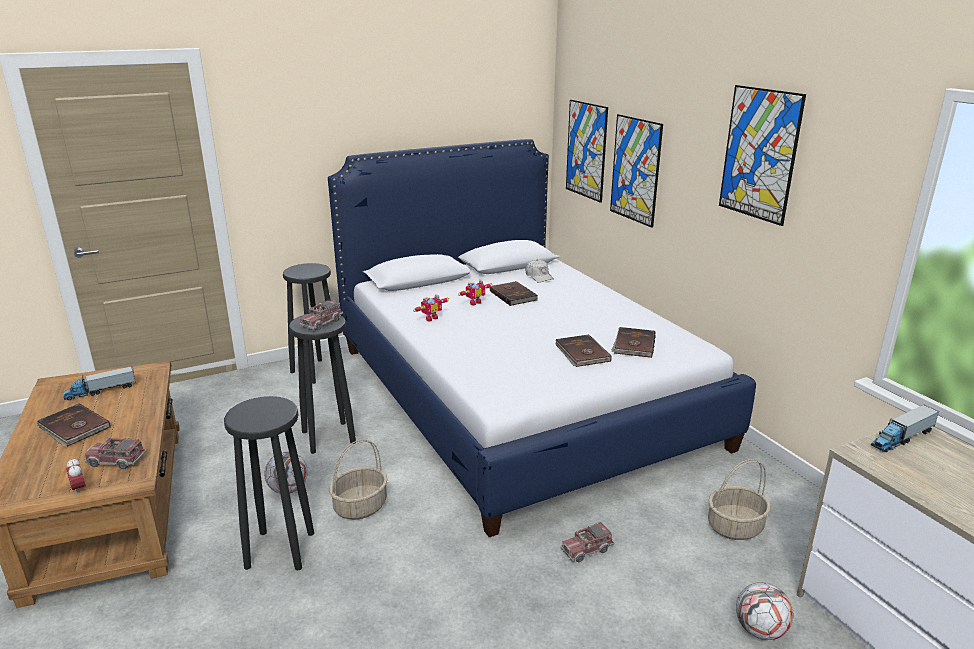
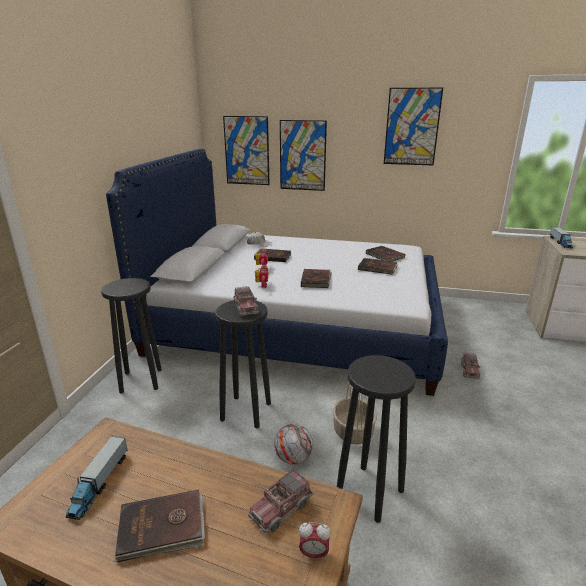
camera: 50 degrees left, 0 degrees up
(484, 335) = (316, 280): none -> brown book
(735, 526) = (482, 327): basket -> none
(760, 630) = (560, 357): football -> none

